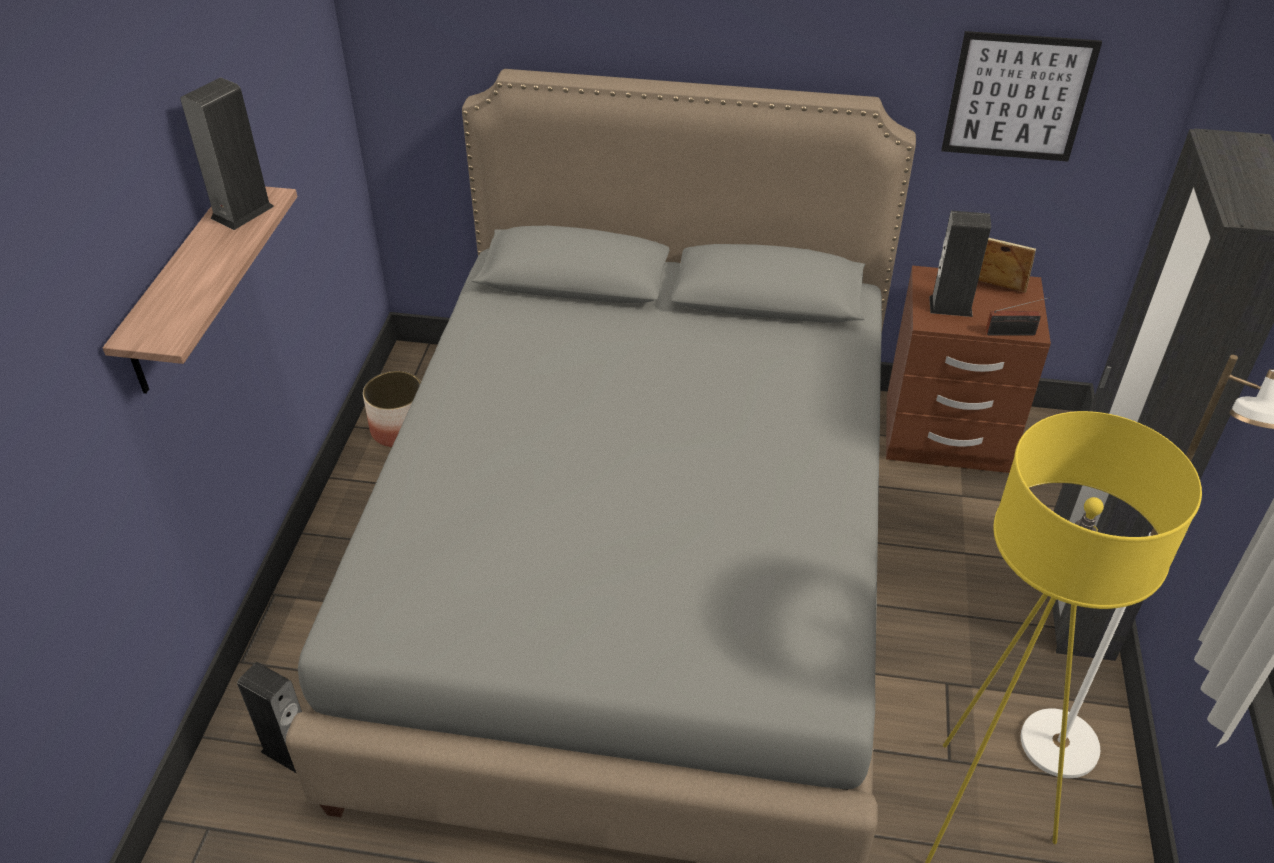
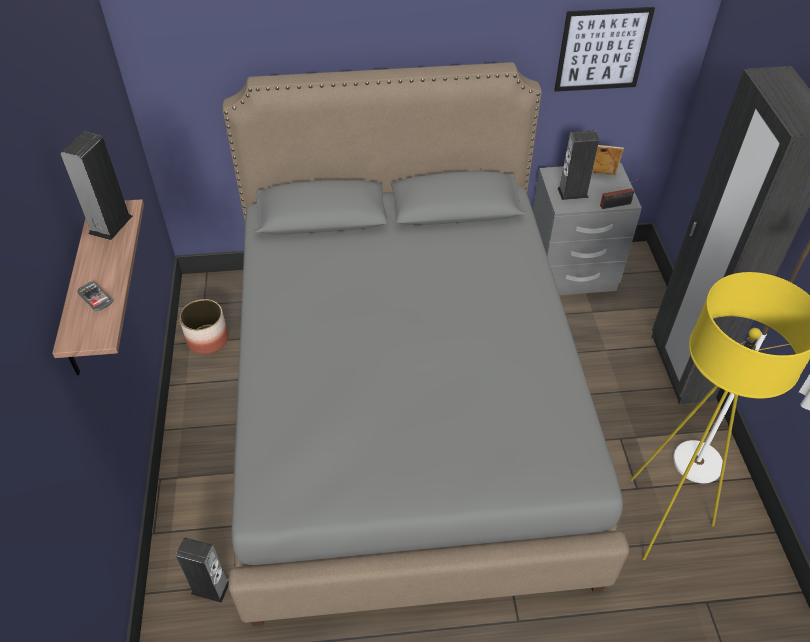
camera: 15 degrees left, 5 degrees up
(184, 292) = (95, 297): none -> phone
(946, 436) = (570, 273): brown nightstand -> grey nightstand

